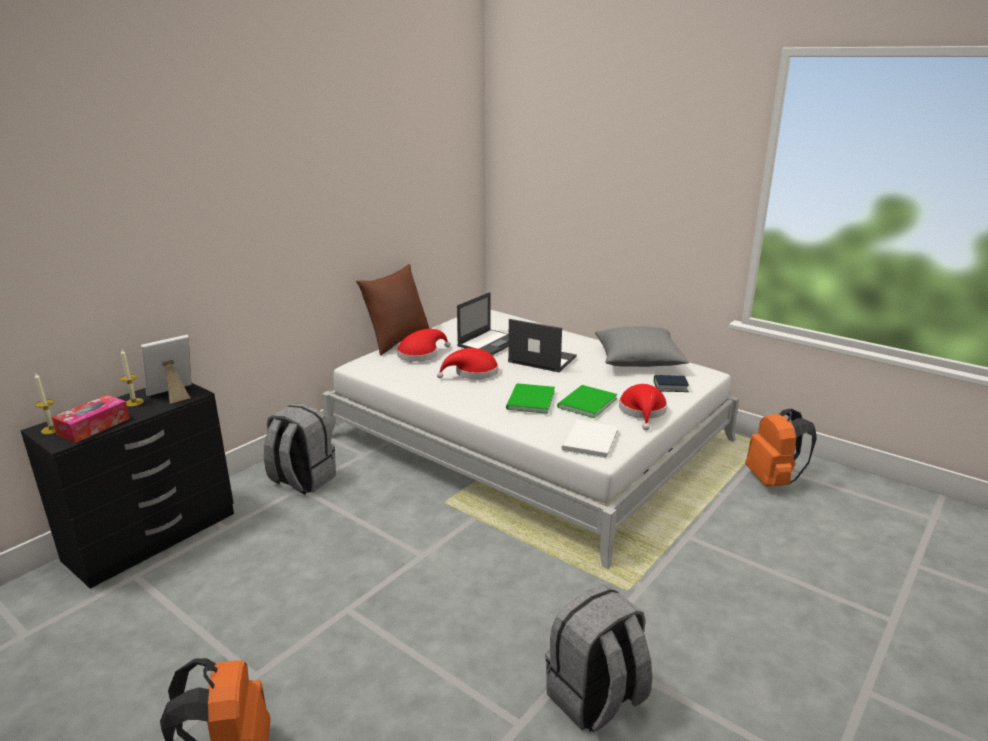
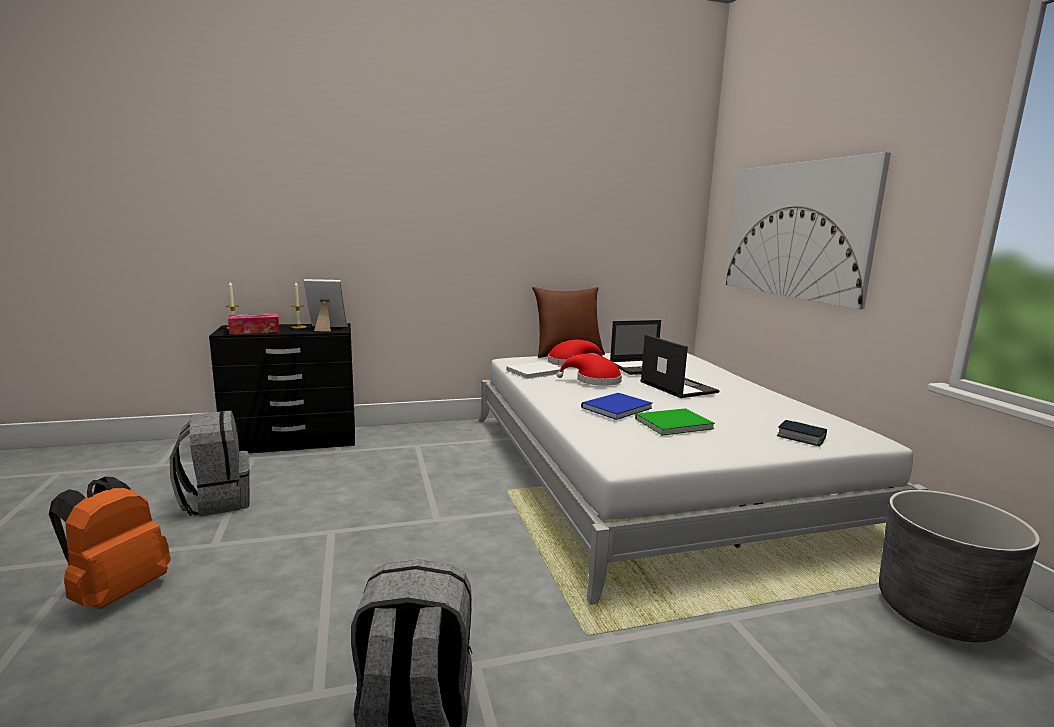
camera: 35 degrees right, 10 degrees down
(302, 480) = (425, 441): grey backpack -> grey backpack (216, 501)
(529, 400) = (614, 408): green book -> blue book
(588, 441) = (625, 449): white book -> white book (533, 371)
(595, 196) = (796, 230): none -> picture
(638, 361) = (792, 411): grey pillow -> none
(643, 411) = (730, 446): red hat -> none
(773, 480) = (938, 612): orange backpack -> grey planter

